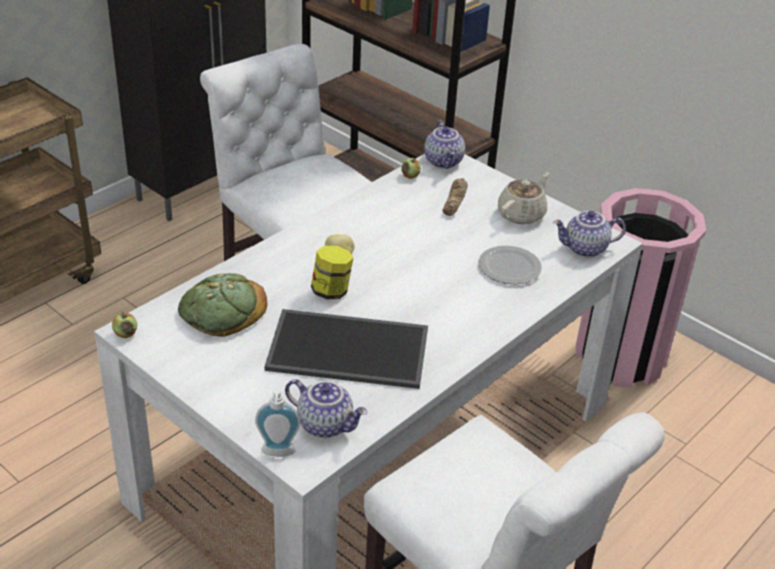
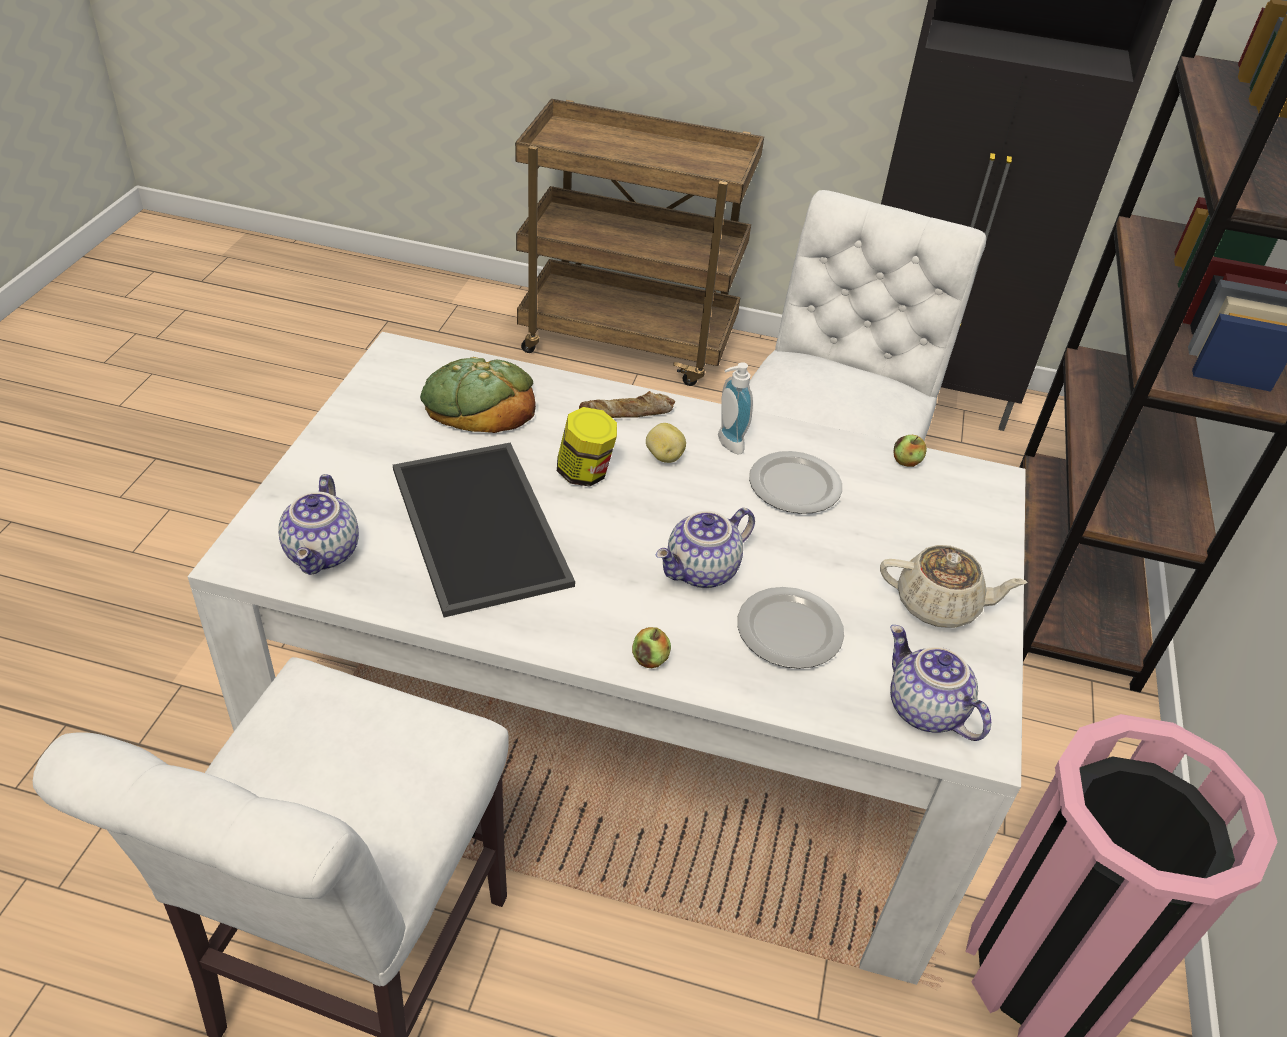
camera: 60 degrees right, 5 degrees up
(125, 334) = (390, 352): apple -> apple (650, 659)
(278, 454) = (250, 531): soap dispenser -> soap dispenser (726, 444)
(401, 219) = (796, 485): none -> plate
(444, 162) = (978, 483): teapot -> teapot (702, 572)
(455, 200) = (896, 523): bread -> bread (627, 413)

